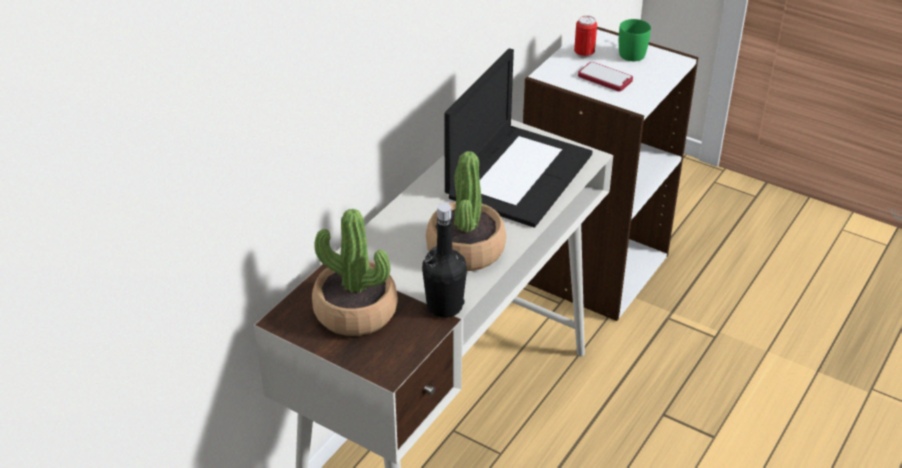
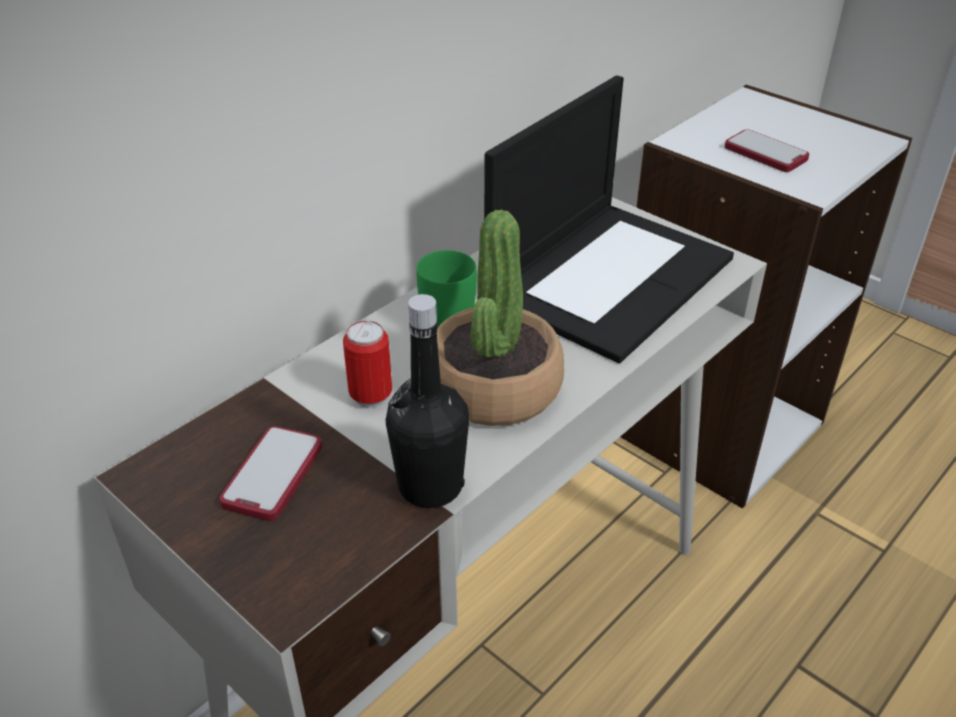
camera: 10 degrees right, 0 degrees up
(355, 311) = (273, 475): potted plant -> phone
(584, 54) = (737, 121): can -> can (371, 396)
(630, 52) = (807, 123): green mug -> green mug (448, 310)

